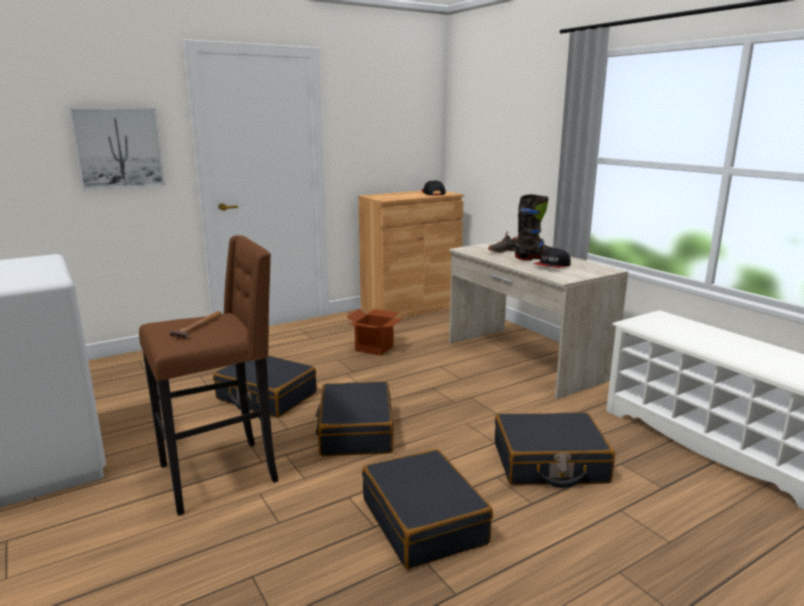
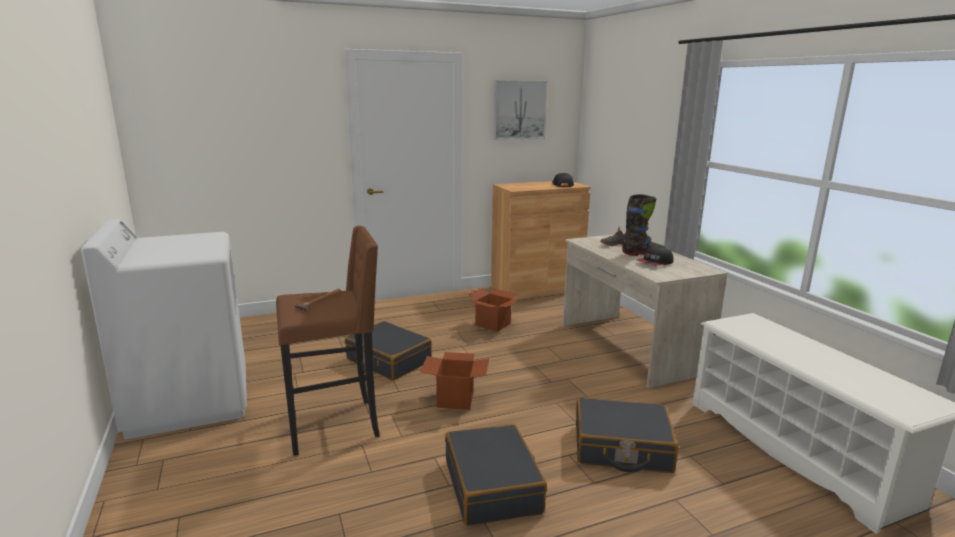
camera: 10 degrees right, 0 degrees up
(119, 148) = (286, 140): picture -> picture (519, 110)
(355, 431) = (455, 399): black suitcase -> cardboard box

